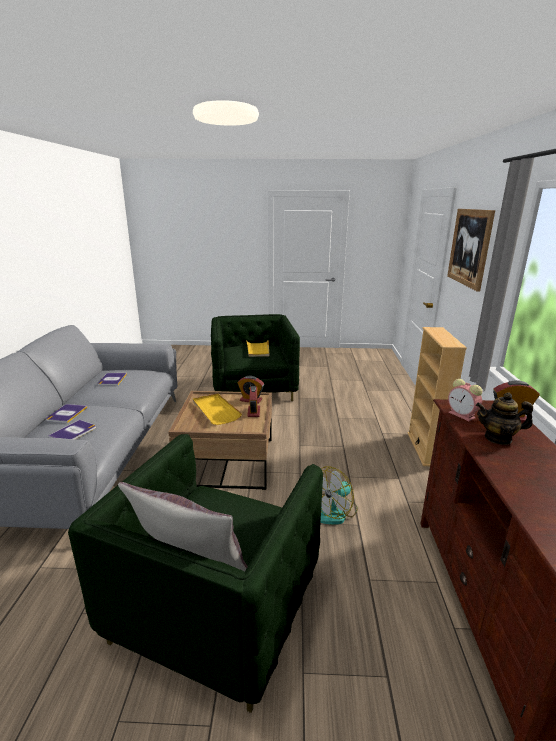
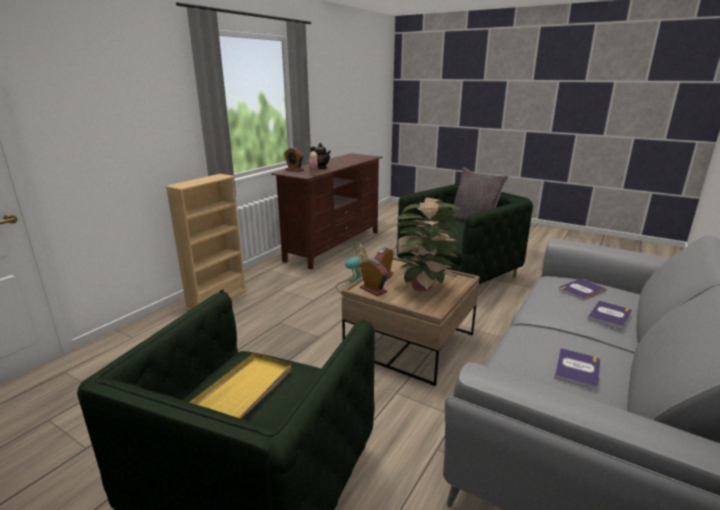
camera: 150 degrees left, 0 degrees up
(215, 410) = (422, 288): yellow tray -> potted plant
(469, 247) = (104, 96): picture -> none

